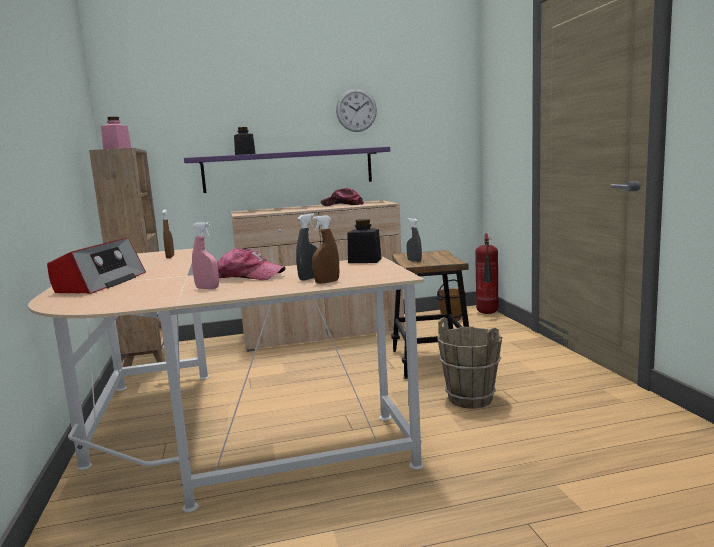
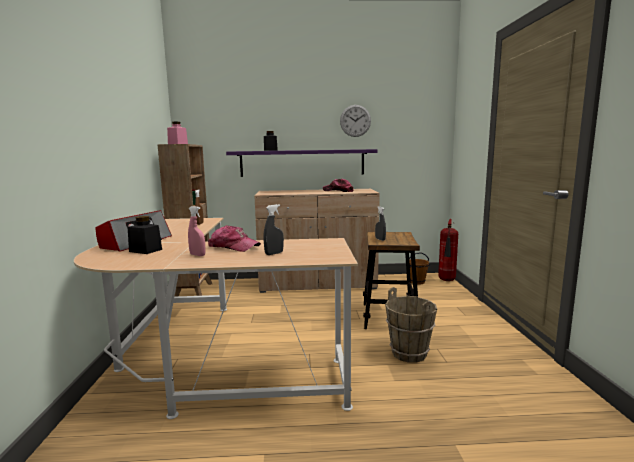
camera: 10 degrees right, 0 degrees up
(327, 282) = (283, 258): brown spray bottle -> none
(365, 261) = (326, 240): black jar -> black jar (145, 250)

